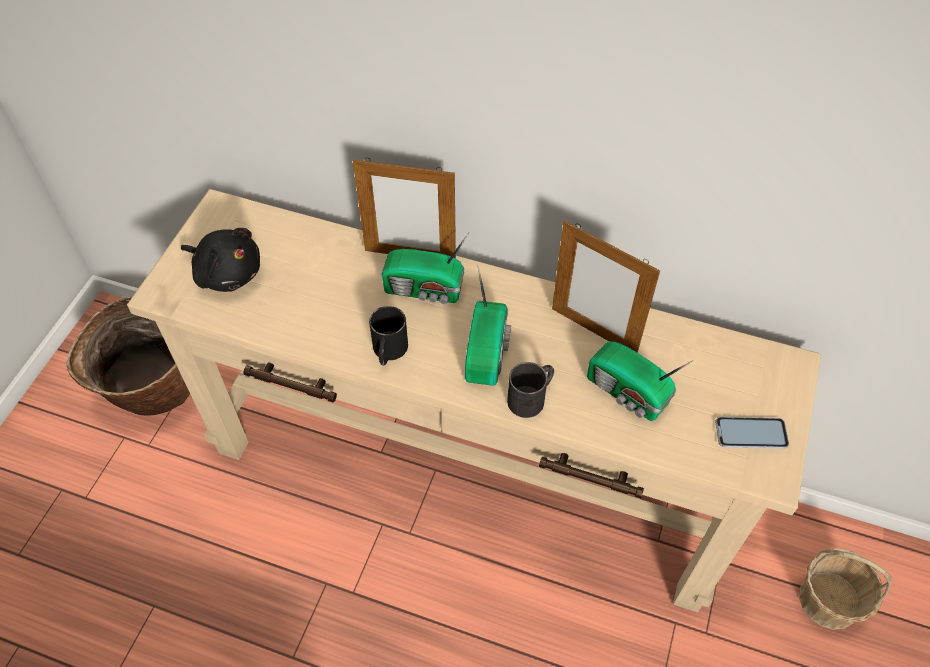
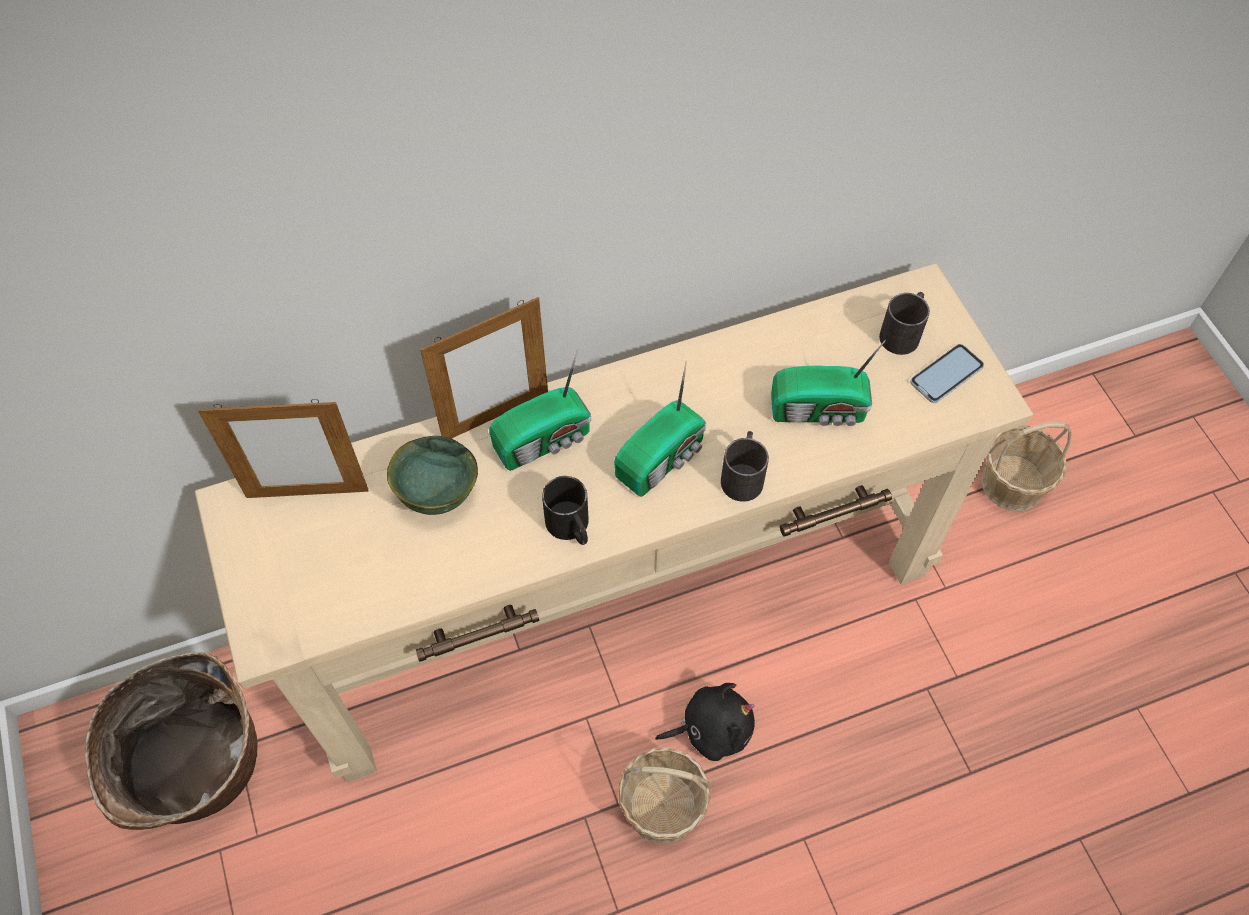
camera: 40 degrees left, 5 degrees up
(227, 273) = (318, 567): black plush toy -> black plush toy (711, 729)
(330, 277) = (436, 494): none -> green bowl
(377, 617) = (662, 806): none -> basket
(488, 350) = (663, 458): radio -> radio turned 75 degrees clockwise
(593, 331) = (738, 373): picture frame -> picture frame (307, 493)
(745, 383) = (903, 332): none -> black mug

